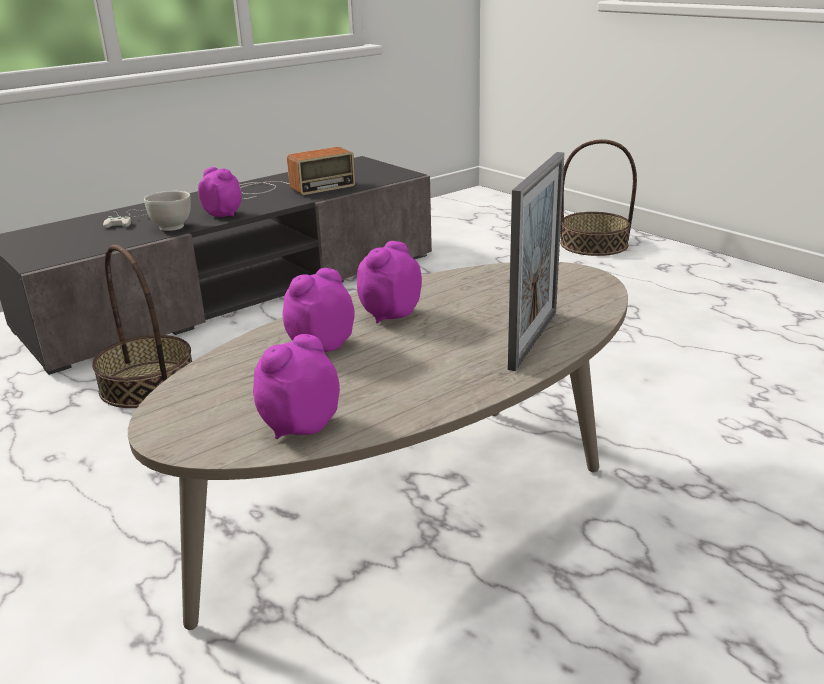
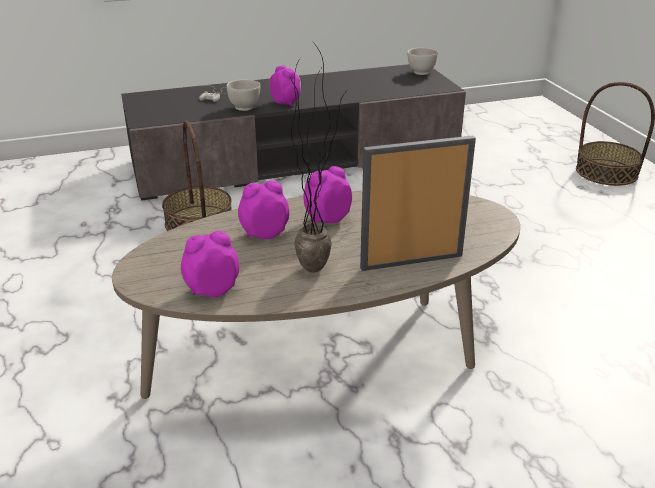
camera: 20 degrees right, 5 degrees up
(285, 189) = (345, 86): radio -> none
(365, 165) = (421, 72): none -> white bowl
(422, 364) = (320, 263): none -> potted plant
(533, 339) = (411, 262): picture frame -> picture frame turned 150 degrees counterclockwise

